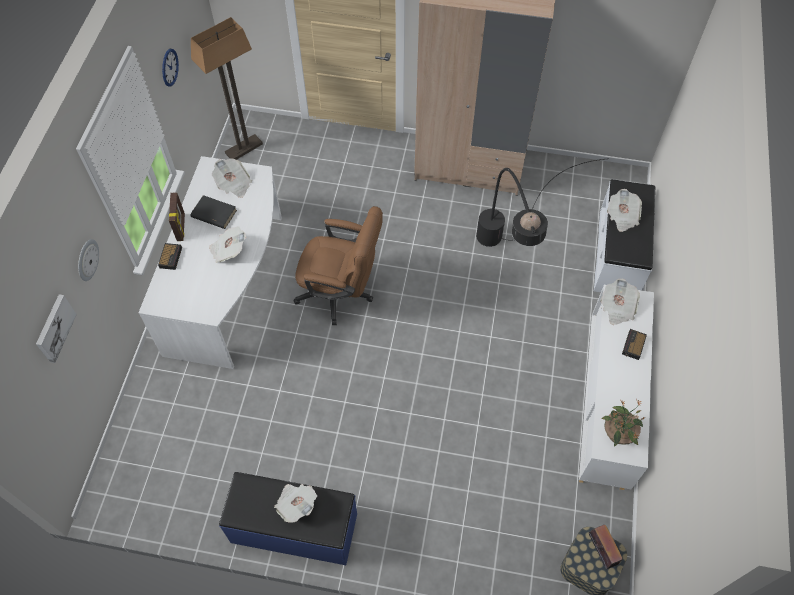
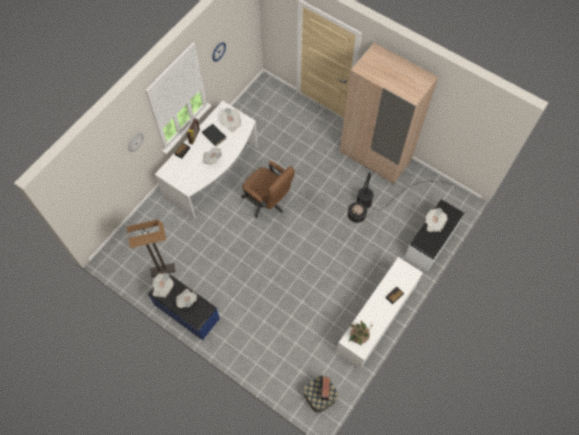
camera: 25 degrees right, 5 degrees up
(54, 328) = (106, 170): picture -> none
(244, 148) = (256, 98): floor lamp -> floor lamp (163, 270)
(617, 308) = (397, 272): newspaper -> newspaper (162, 287)

